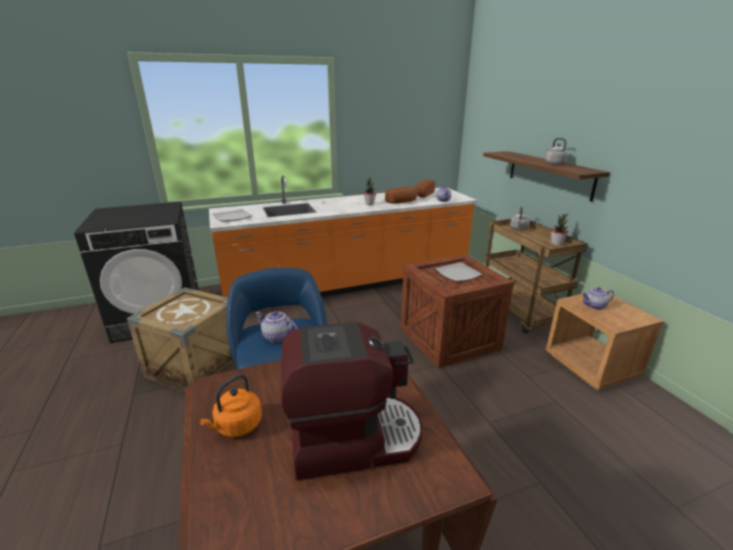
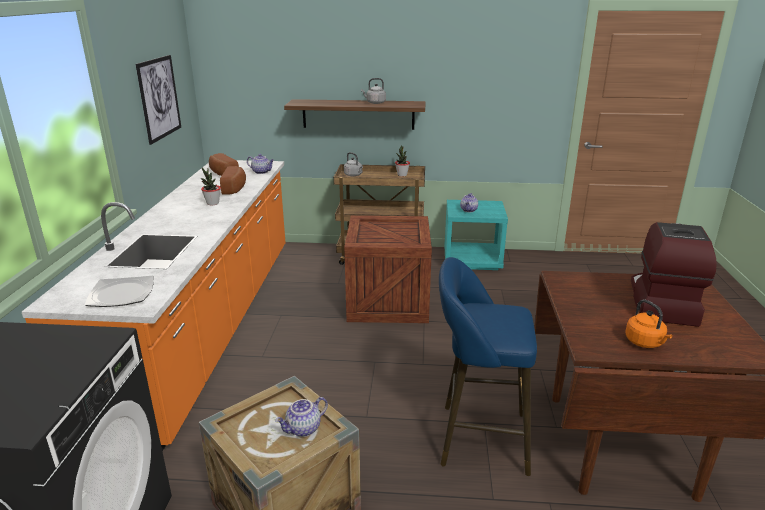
camera: 65 degrees left, 0 degrees up
(277, 337) = (497, 322): teapot -> teapot (303, 429)
(405, 132) = (159, 98): none -> picture
(457, 274) = (387, 231): plate -> none
(591, 366) = (472, 260): brown nightstand -> turquoise nightstand

